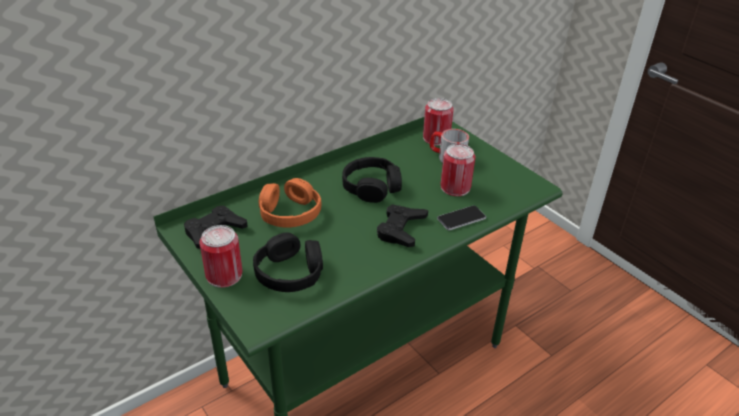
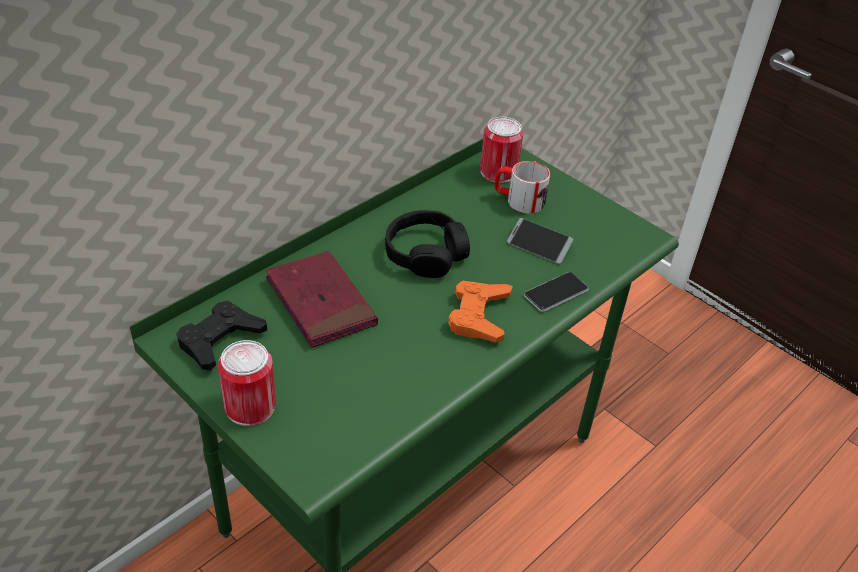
camera: 10 degrees left, 5 degrees up
(290, 213) = (320, 302): orange headphones -> red book
(290, 272) = (341, 394): black headphones -> none
(401, 229) = (479, 315): black game controller -> orange game controller
(455, 187) = (538, 246): can -> phone

